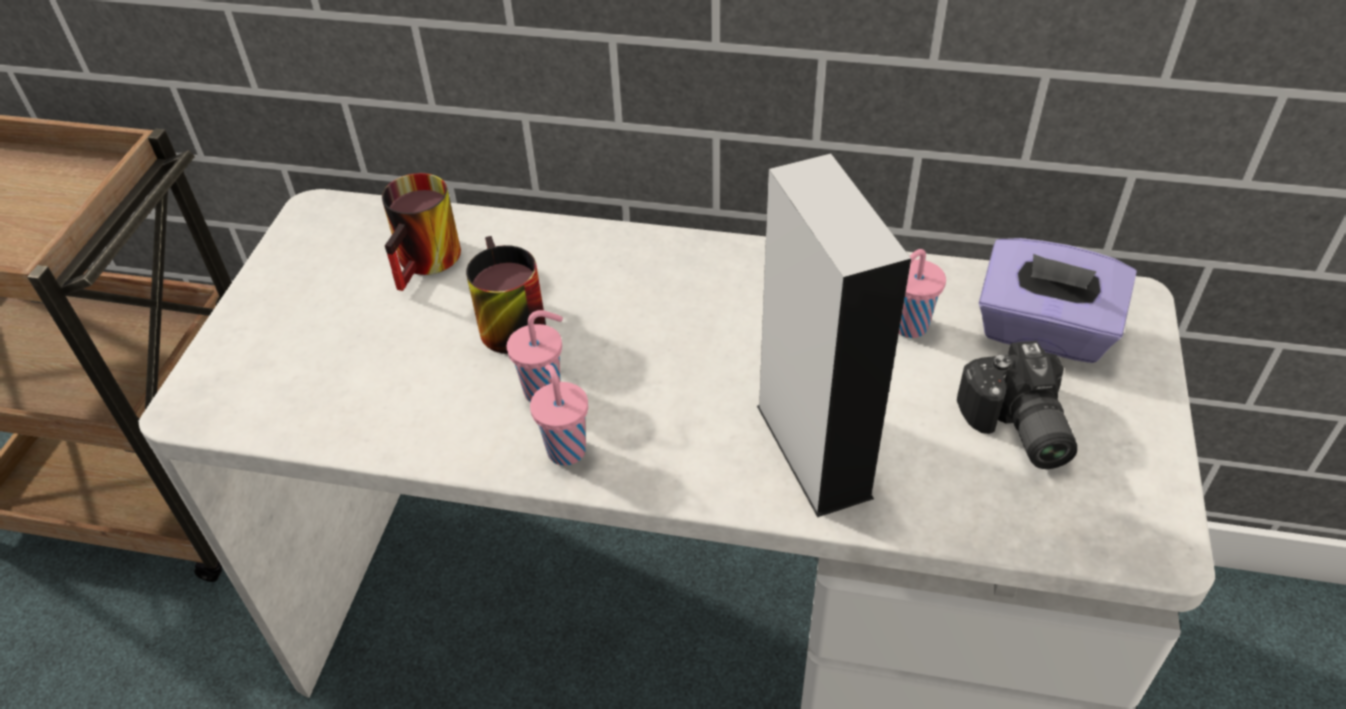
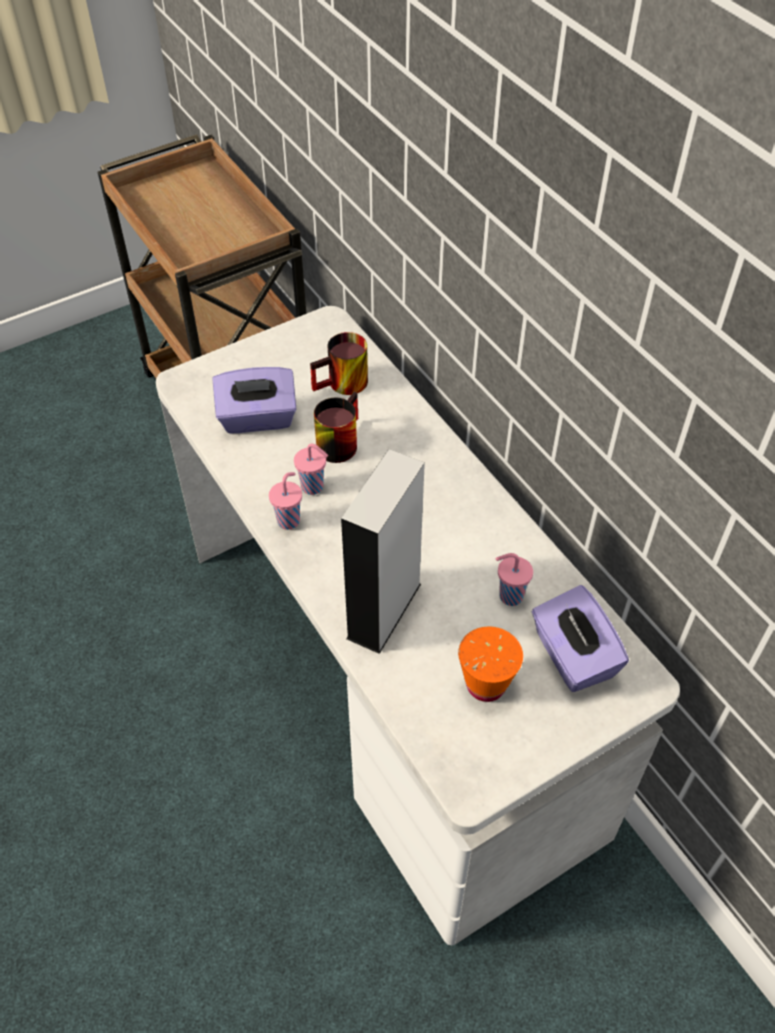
camera: 45 degrees right, 5 degrees up
(365, 372) = (257, 418): none -> purple tissue box
(1015, 429) = (486, 684): camera -> orange cup

